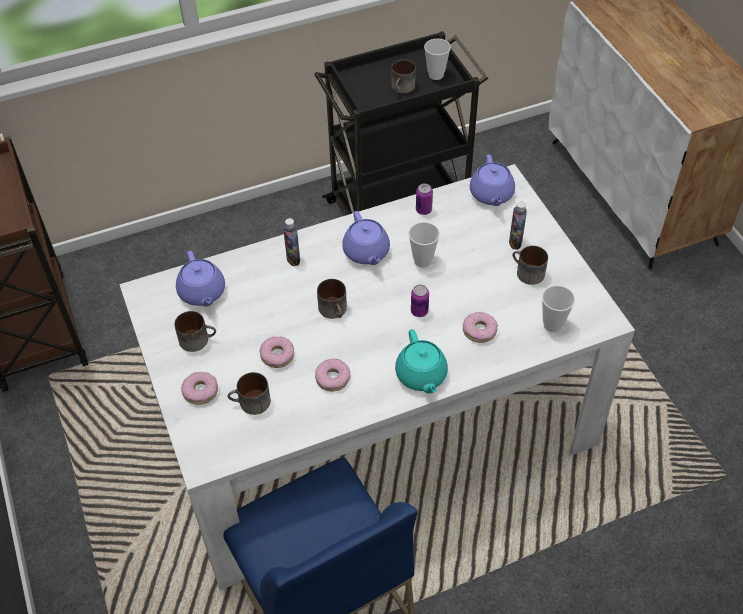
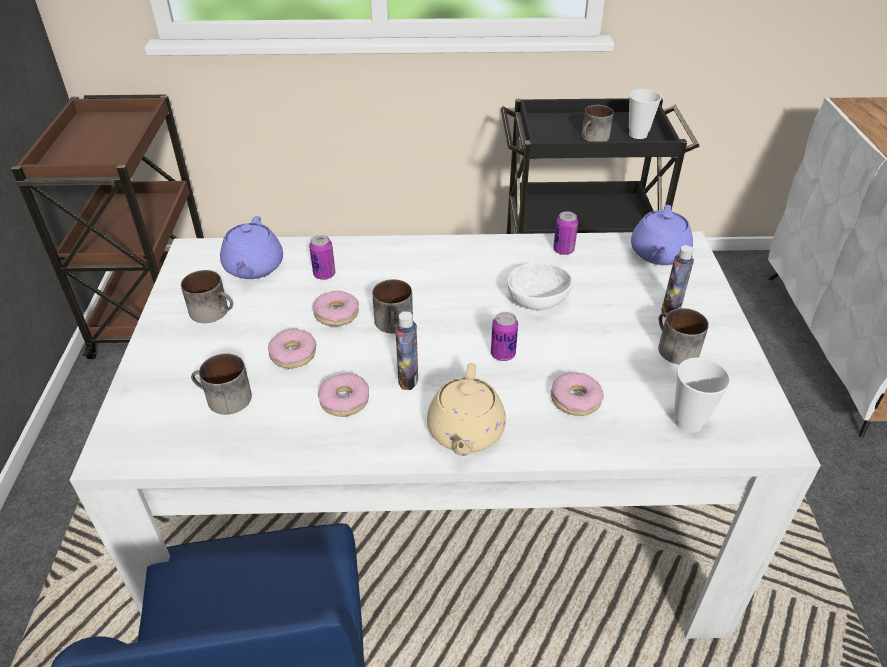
camera: 20 degrees right, 10 degrees down
(200, 391) = (174, 367): donut -> donut (336, 314)
(260, 283) = (324, 274): none -> can
(293, 258) = (378, 260): bottle -> bottle (408, 379)
(366, 252) = (469, 275): purple teapot -> none
(421, 376) = (465, 432): turquoise teapot -> beige teapot
(422, 260) = (536, 300): cup -> white bowl

